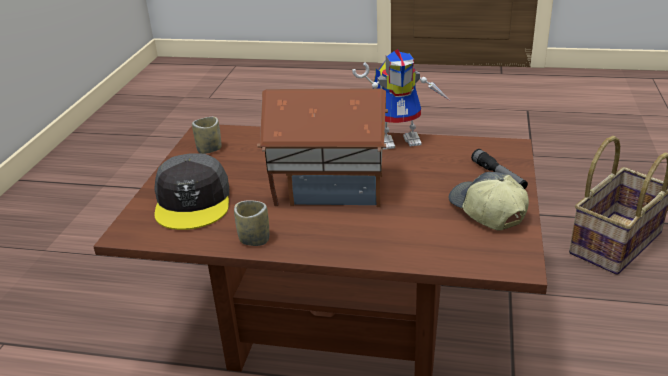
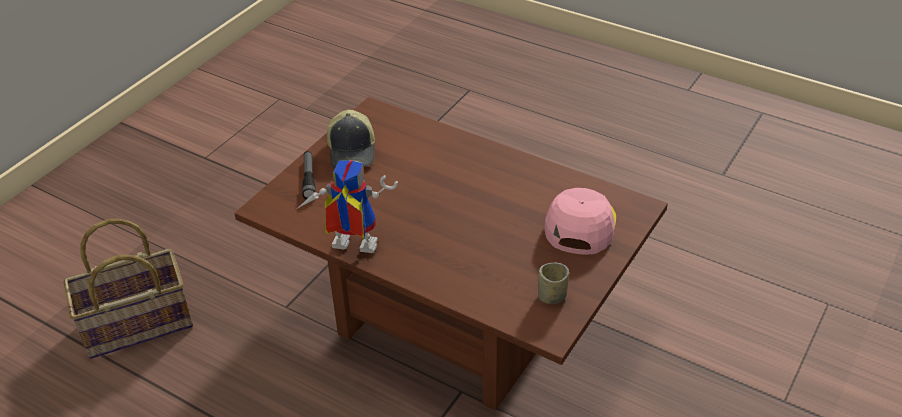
camera: 160 degrees left, 10 degrees up
(193, 202) = (579, 225): grey cap -> pink cap
(254, 239) = (537, 173): cup -> none
(328, 187) = (456, 207): toy house -> none

